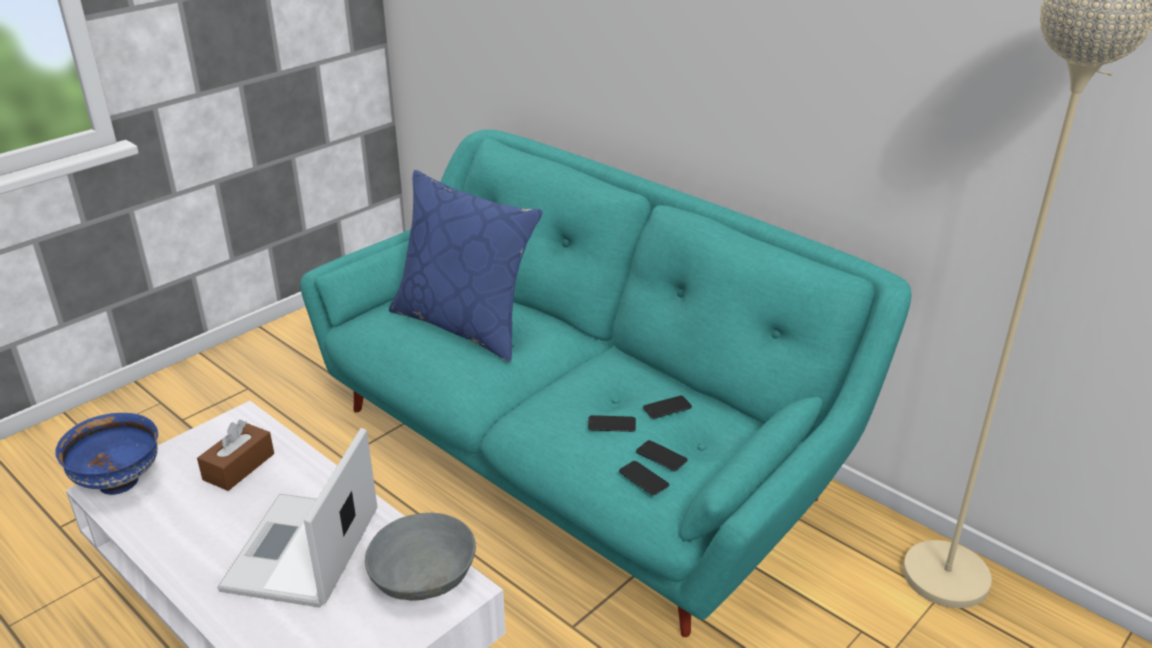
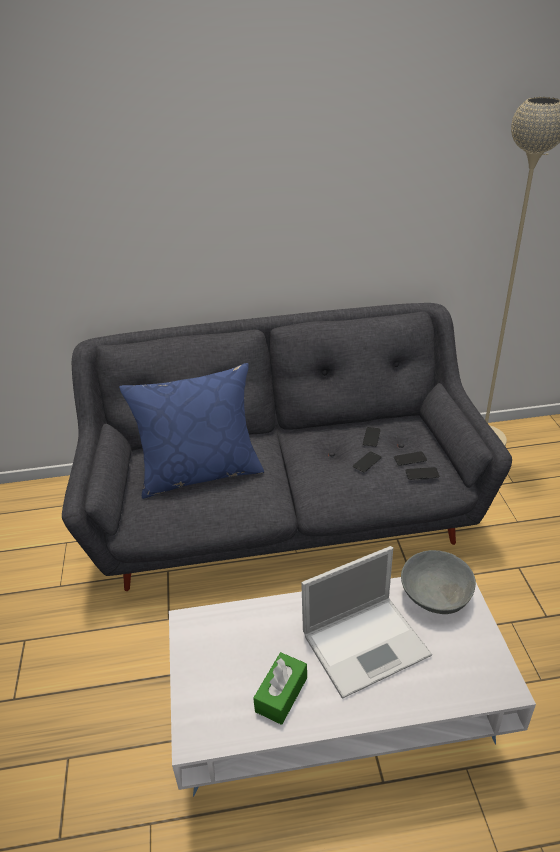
camera: 50 degrees left, 5 degrees up
(120, 482) = (197, 723): blue bowl -> none
(188, 520) = (281, 694): none -> green tissue box
(239, 467) = (245, 644): brown tissue box -> none
(301, 552) = (367, 643): laptop -> laptop turned 75 degrees counterclockwise
(576, 458) = (284, 512): turquoise sofa -> grey sofa

